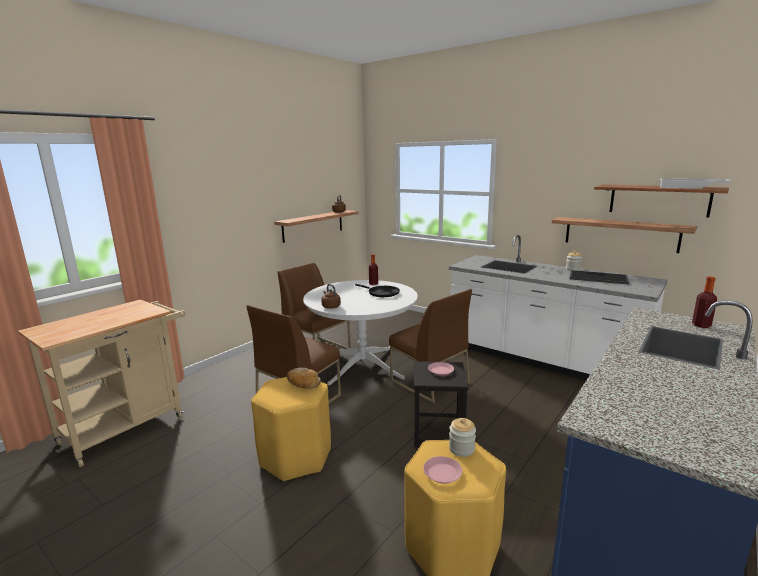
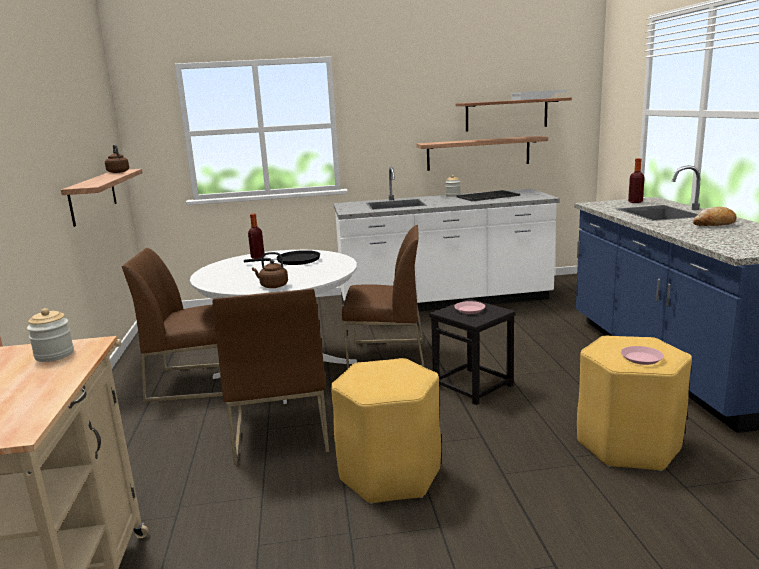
camera: 45 degrees left, 0 degrees up
(303, 383) = (382, 366): bread -> bread (714, 225)
(461, 449) = (615, 341): jar -> jar (54, 355)

